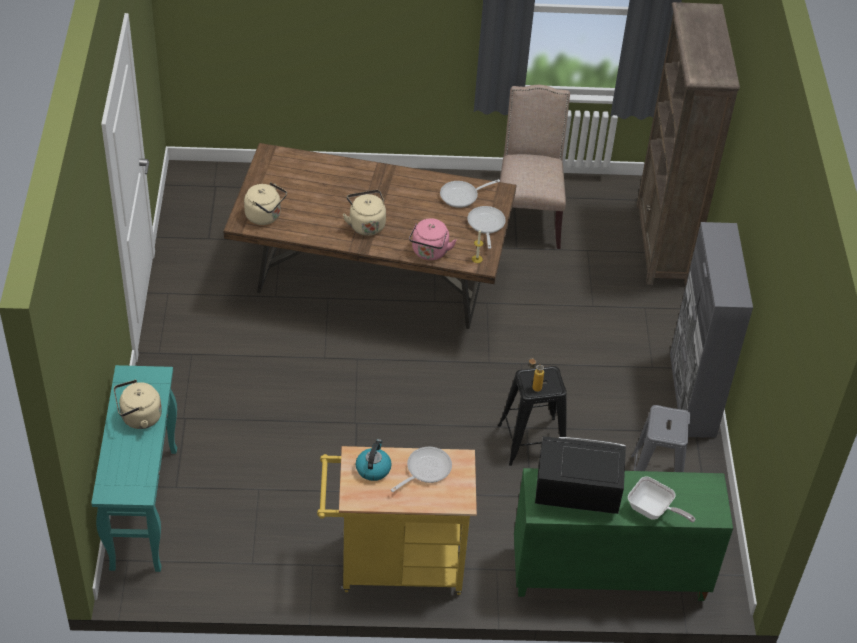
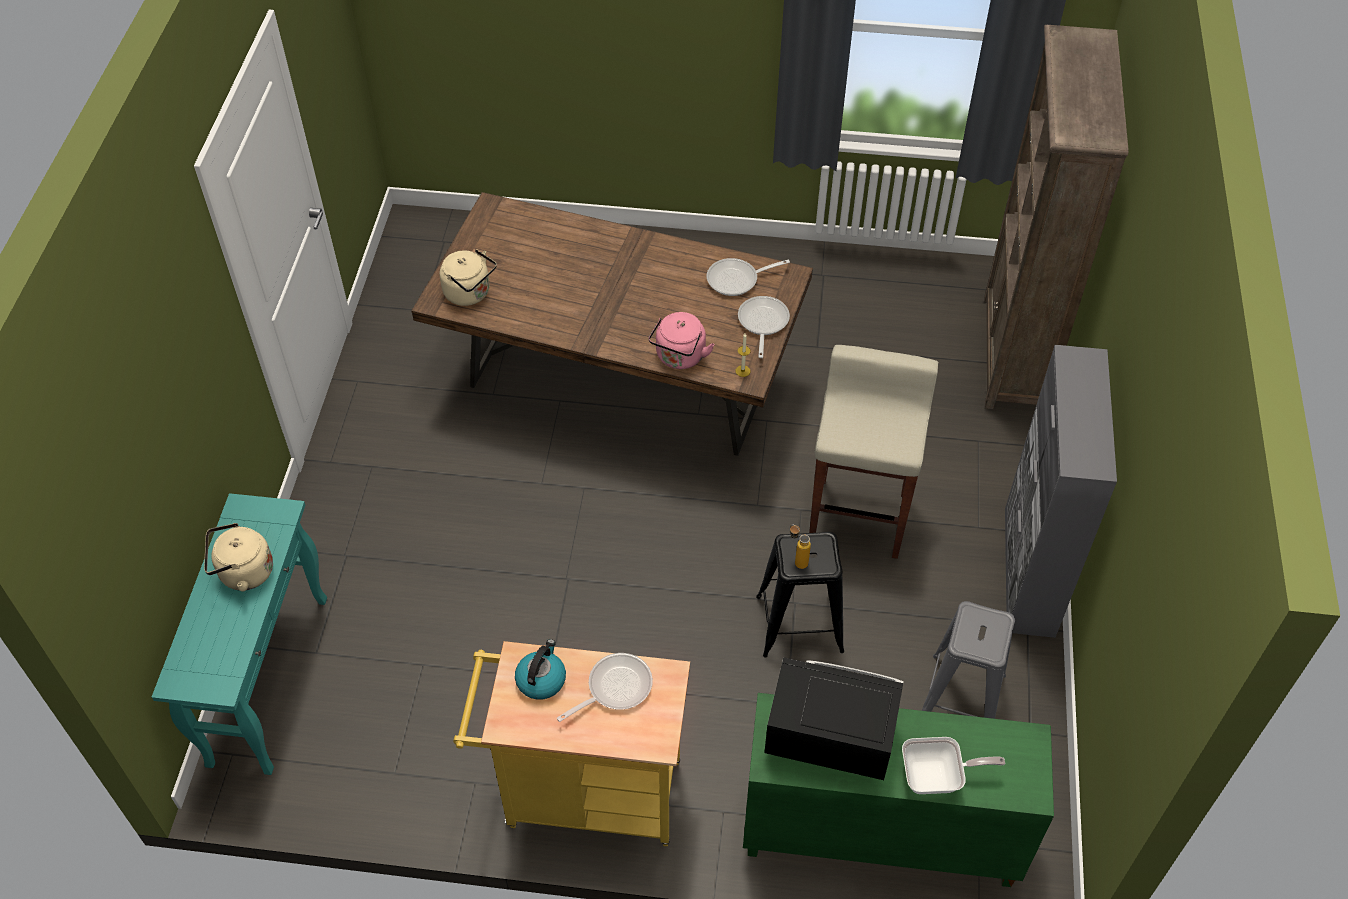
camera: 10 degrees right, 5 degrees up
(366, 224) = (601, 312): beige kettle -> none
(527, 216) = (837, 304): beige chair -> none
(564, 365) = (859, 516): none -> beige stool
(653, 511) = (937, 777): frying pan -> frying pan turned 45 degrees counterclockwise

